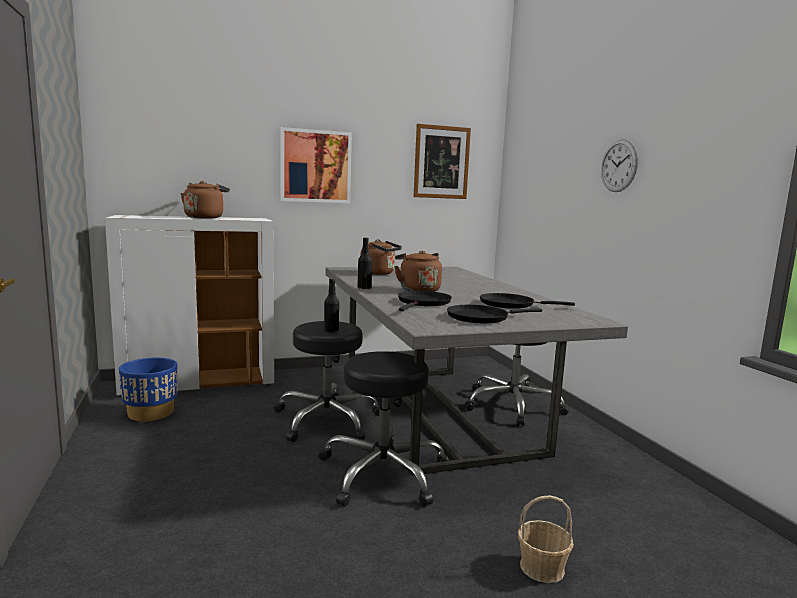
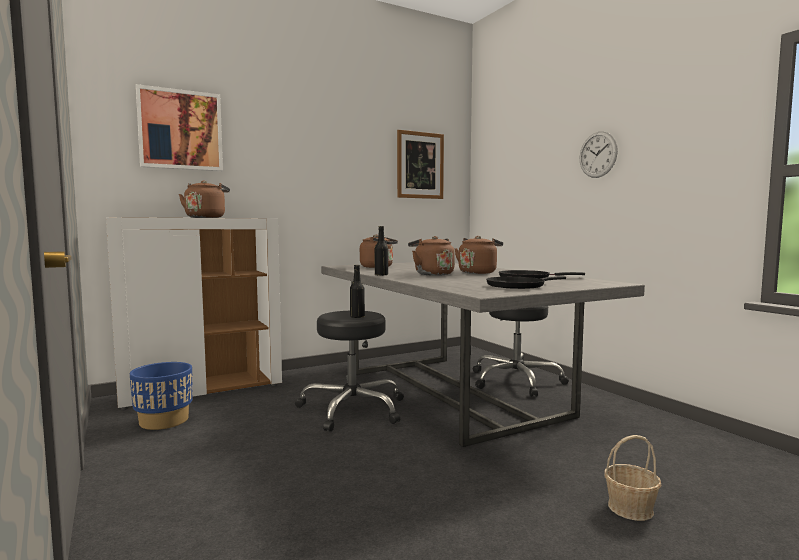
camera: 10 degrees left, 5 degrees down
(315, 166) = (308, 169): picture -> picture (180, 130)
(383, 473) = (435, 448): black stool -> none
(423, 303) = (451, 280): black frying pan -> none
(471, 290) = (478, 272): none -> brown kettle

